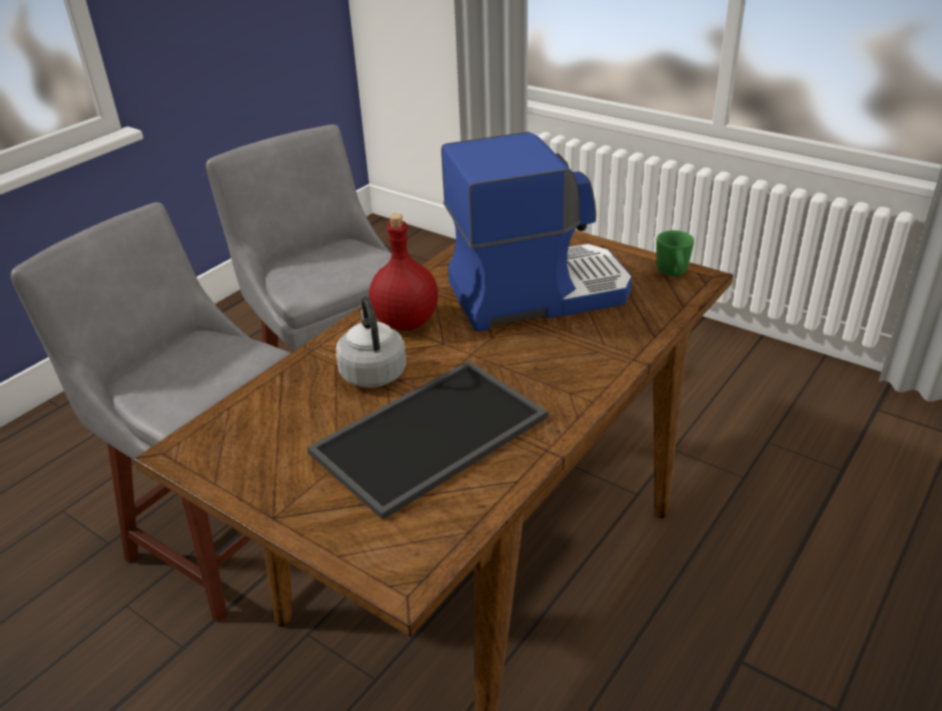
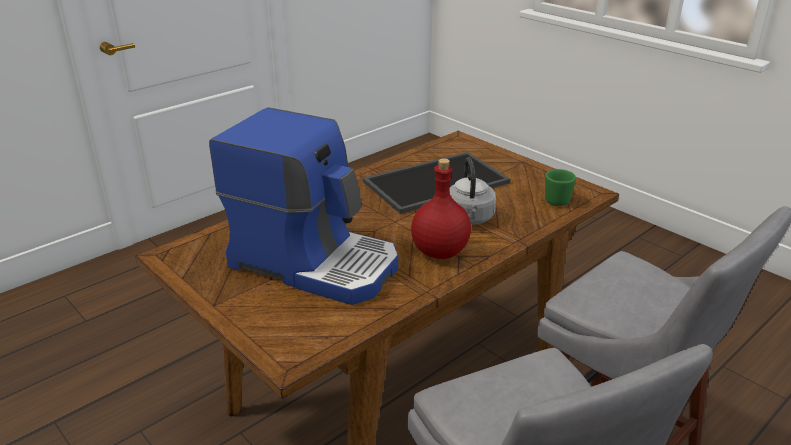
camera: 170 degrees left, 5 degrees down
(537, 292) = (315, 262): coffee machine -> coffee machine turned 150 degrees counterclockwise
(673, 273) = (184, 262): green mug -> green mug (557, 199)

